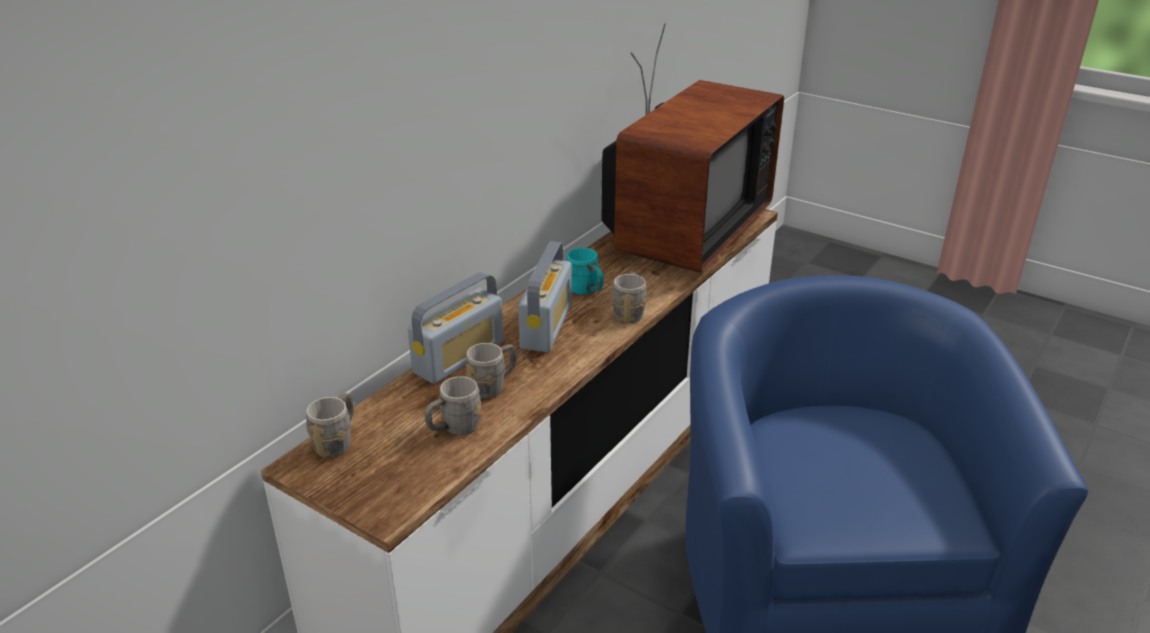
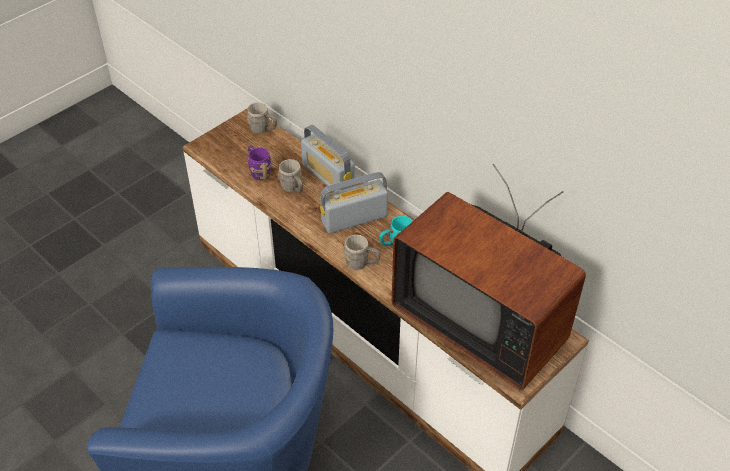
camera: 100 degrees right, 15 degrees up
(454, 429) = (258, 171): grey mug -> purple mug
(546, 326) = (354, 219): radio -> radio turned 135 degrees clockwise

